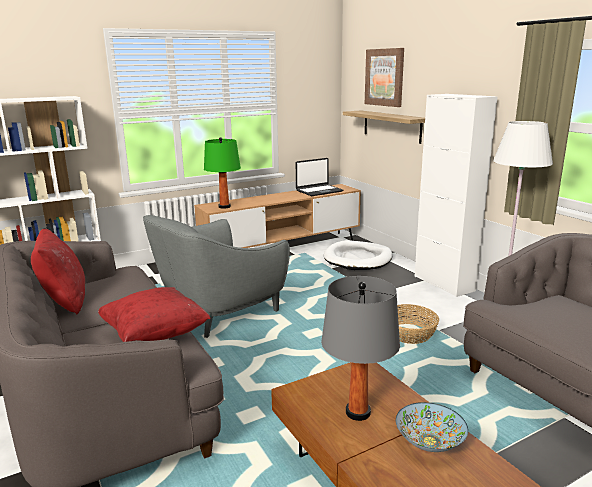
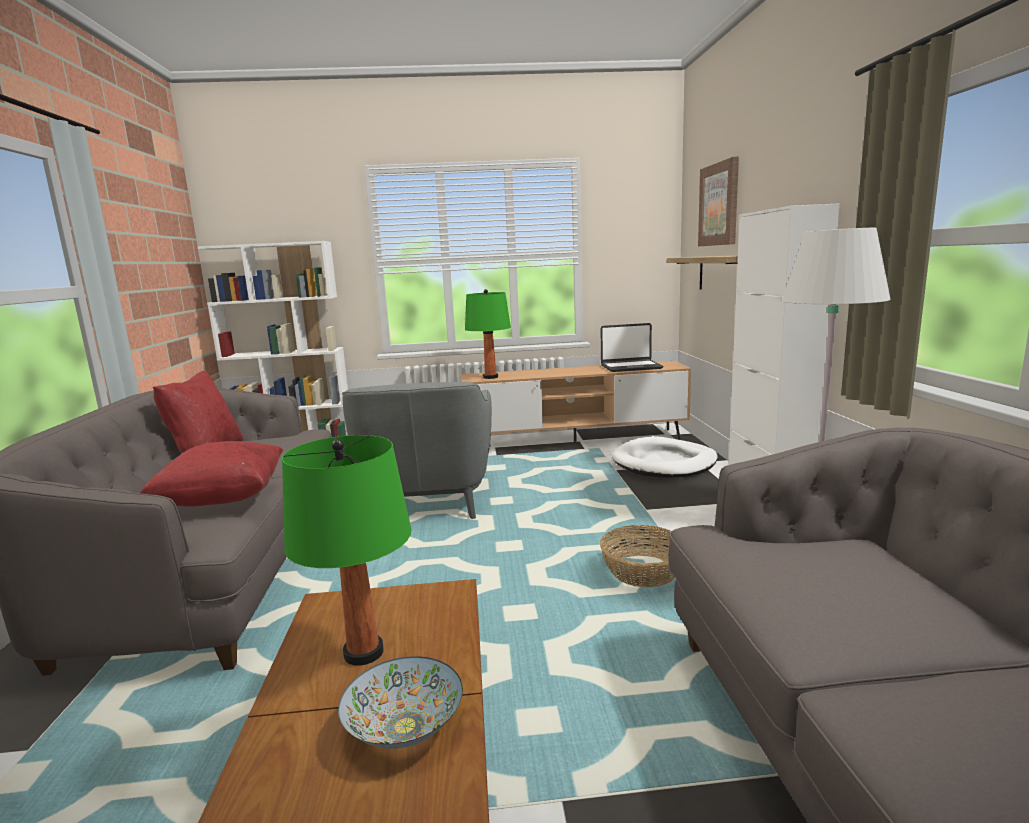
camera: 25 degrees right, 5 degrees down
(219, 311) = (427, 501): grey armchair -> grey armchair turned 75 degrees counterclockwise
(357, 412) = (363, 652): grey table lamp -> green table lamp

